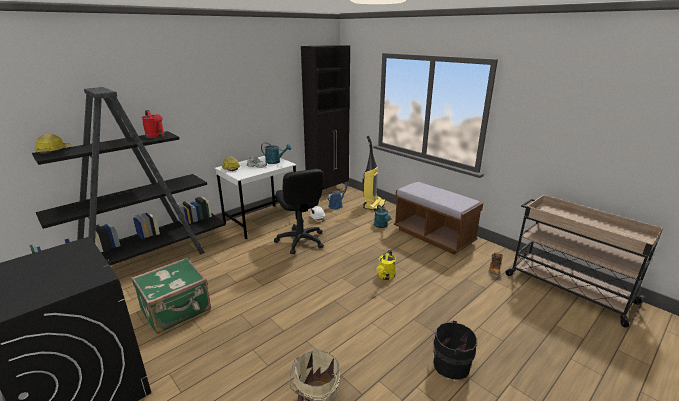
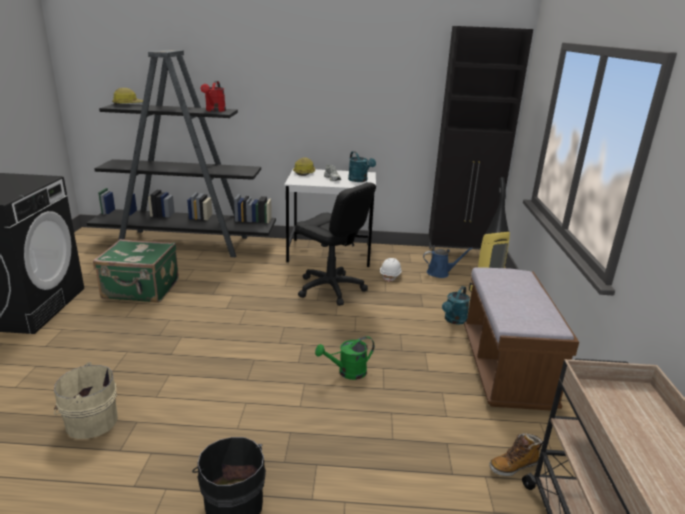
camera: 45 degrees right, 0 degrees up
(300, 241) = (330, 289): black office chair -> black office chair turned 75 degrees counterclockwise
(385, 276) = (347, 372): yellow watering can -> green watering can

